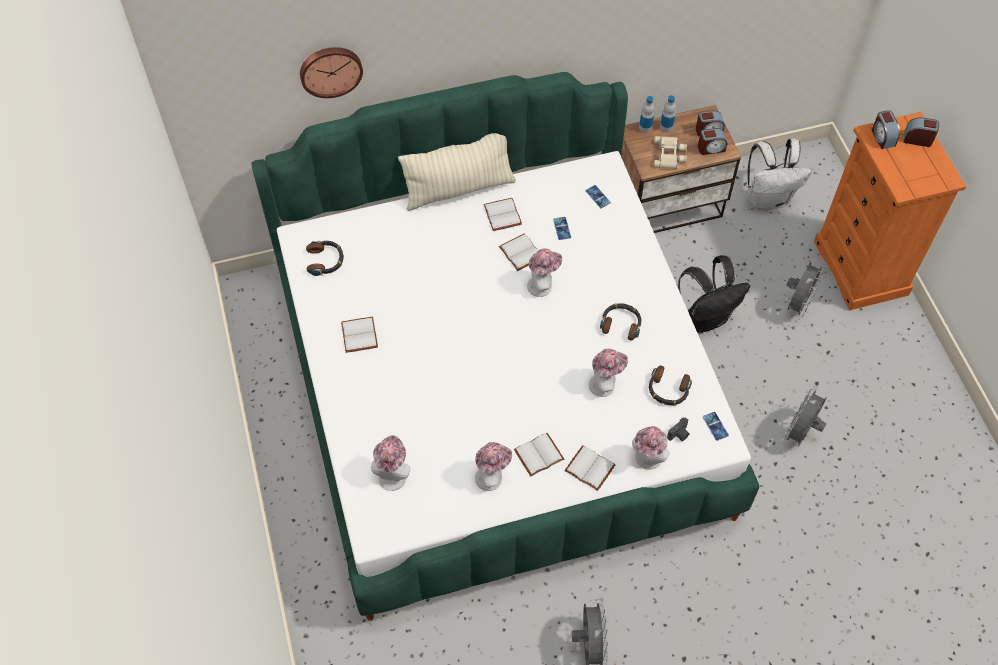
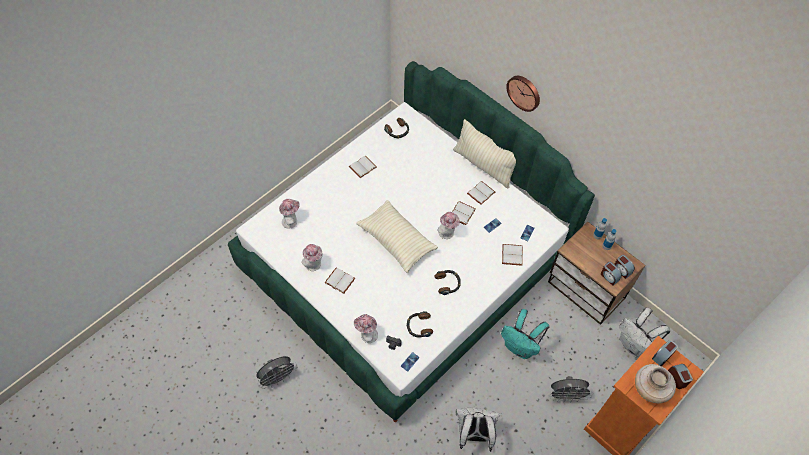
camera: 60 degrees right, 0 degrees up
(330, 70) = (461, 47): wall clock -> wall clock (524, 92)
(516, 352) = (396, 241): none -> beige pillow
(588, 469) = (345, 308): white book -> white book (511, 254)
(605, 384) = (403, 293): hat -> none
(670, 155) = (587, 257): beige binoculars -> none
(706, 318) = (520, 347): black backpack -> turquoise backpack
(800, 433) = (474, 435): grey fan -> white backpack
(919, 171) = (650, 389): none -> beige vase

